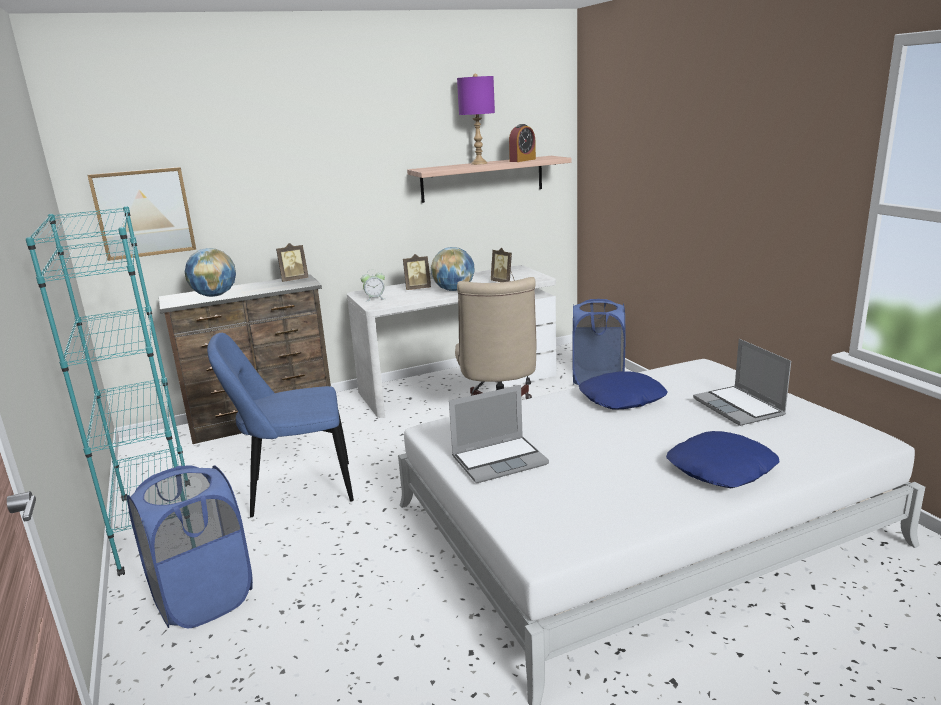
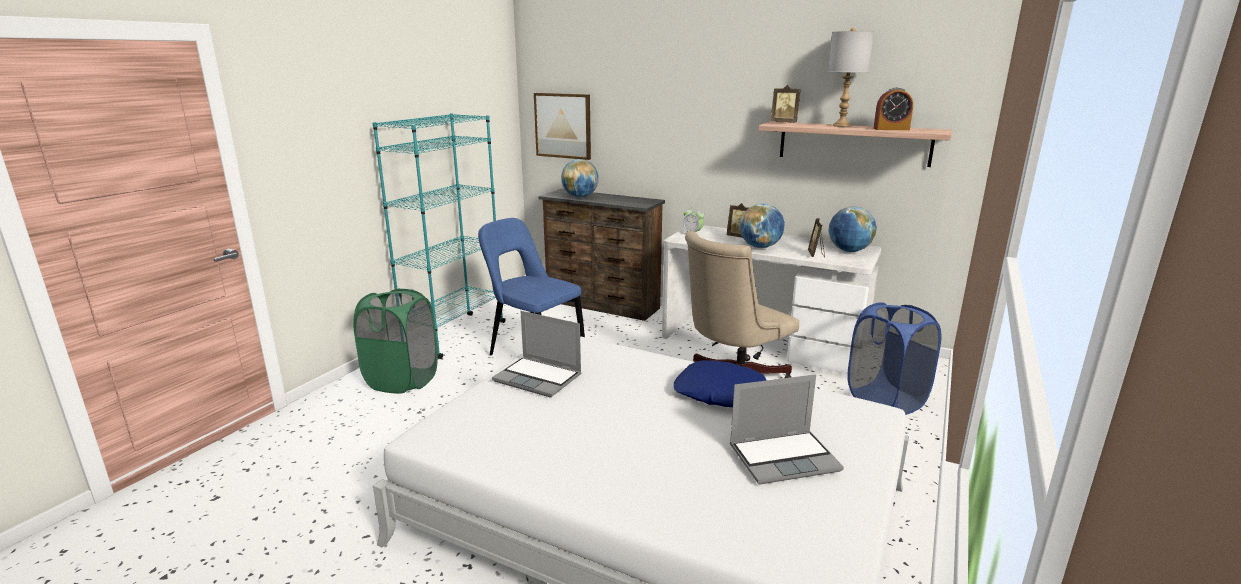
camera: 50 degrees right, 0 degrees up
(203, 598) = (402, 380): blue laundry basket -> green laundry basket
(294, 280) = (644, 200): picture frame -> picture frame (784, 123)
(479, 163) = (842, 126): purple table lamp -> grey table lamp
(513, 273) = (849, 251): none -> globe
(722, 469) = (636, 483): blue pillow -> none
(740, 407) = (784, 457): laptop -> laptop turned 135 degrees counterclockwise

